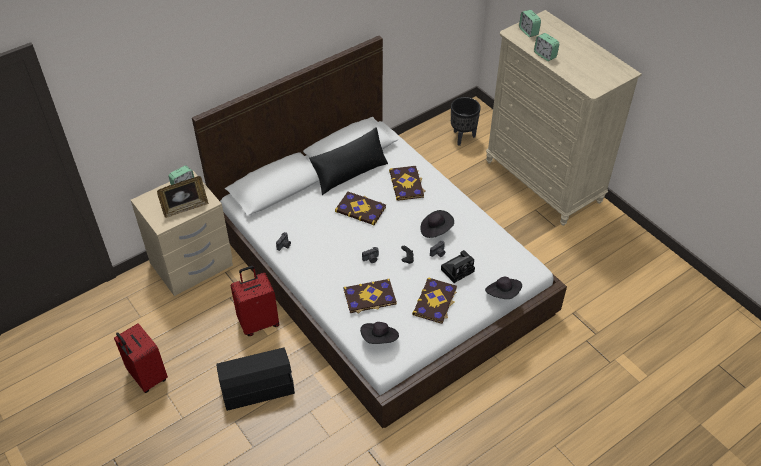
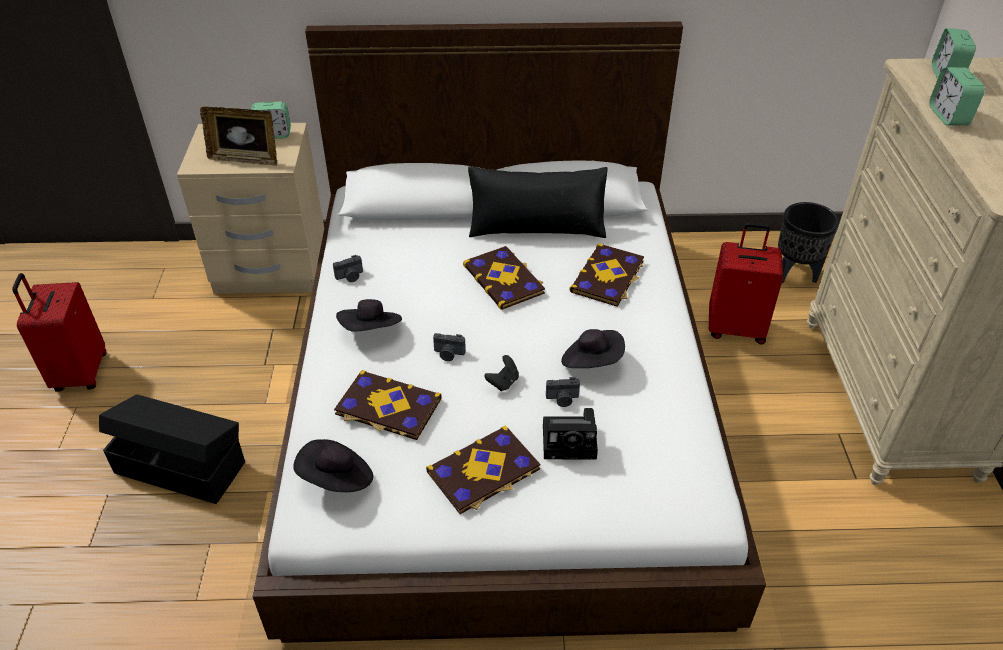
camera: 35 degrees right, 5 degrees down
(258, 322) = (273, 380): red suitcase -> red suitcase (735, 328)
(503, 294) = (614, 525): black hat -> black hat (371, 330)

